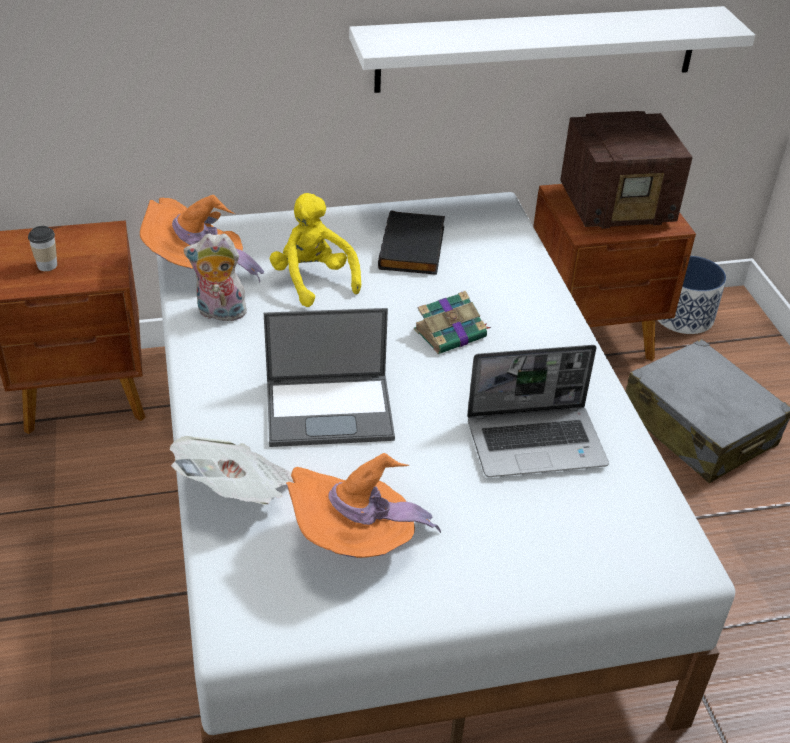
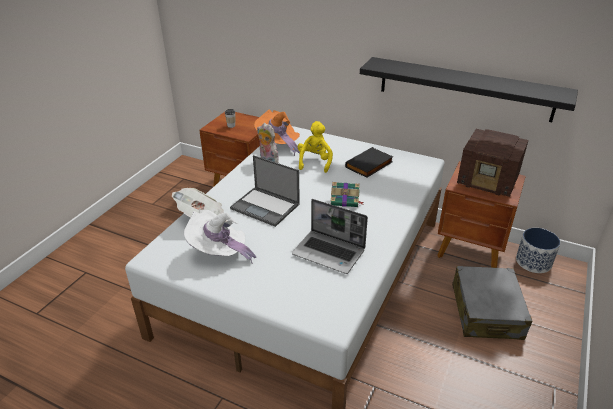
camera: 40 degrees right, 5 degrees down
(356, 542) = (219, 252): orange hat -> white hat
(538, 49) = (464, 89): white shelf -> black shelf

